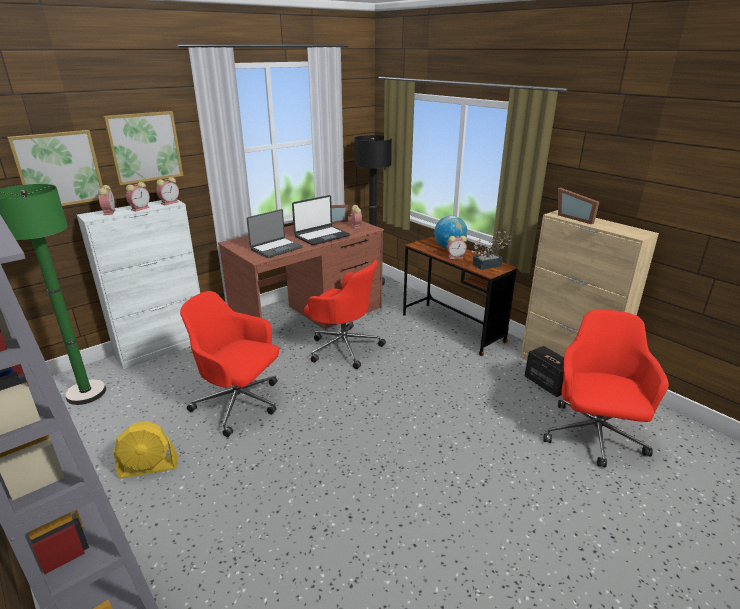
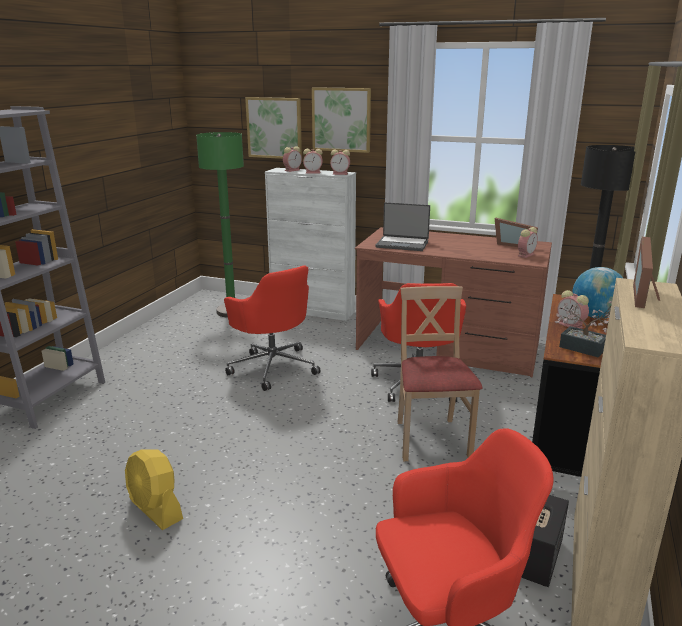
camera: 60 degrees right, 5 degrees down
(149, 467) = (172, 363): yellow fan -> yellow fan (155, 509)
(240, 404) = (273, 367): red office chair -> red office chair turned 150 degrees clockwise
(321, 236) = (466, 250): laptop -> none
(417, 371) = (431, 439): none -> beige chair

